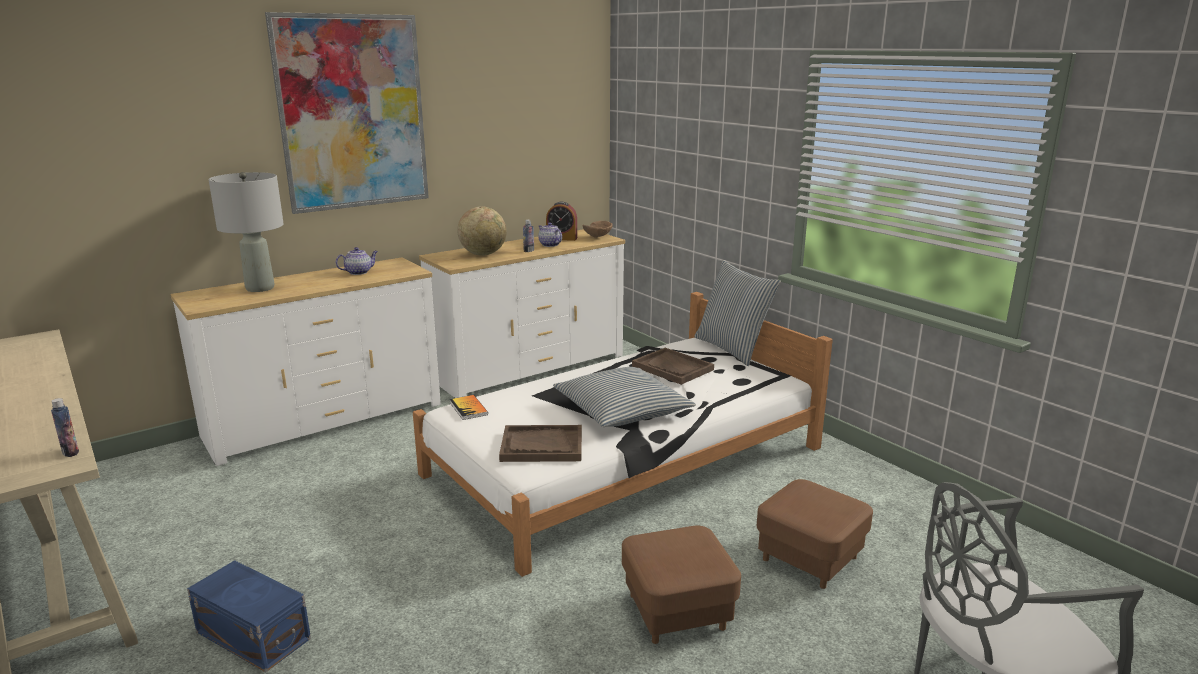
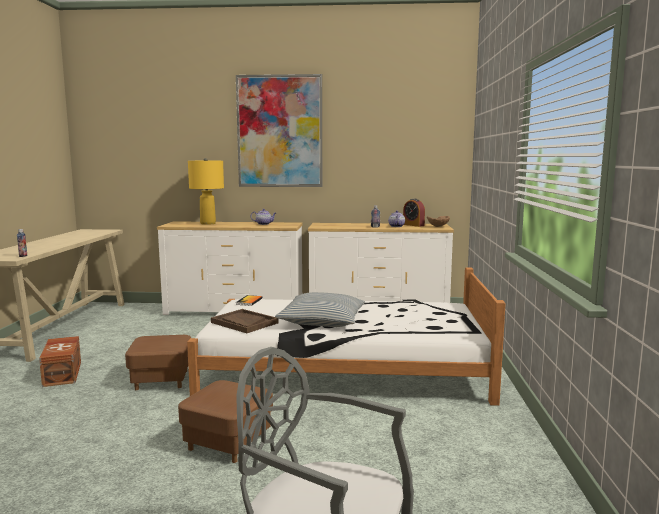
camera: 40 degrees right, 10 degrees down
(253, 633) = (63, 373): blue storage box -> brown storage box
(260, 288) = (207, 223): grey table lamp -> yellow table lamp
(483, 254) = (345, 225): globe -> none
(672, 368) = (400, 310): brown tray -> none
(732, 349) = (472, 312): pillow -> none
(809, 558) = (359, 456): brown ottoman -> brown ottoman (161, 380)

